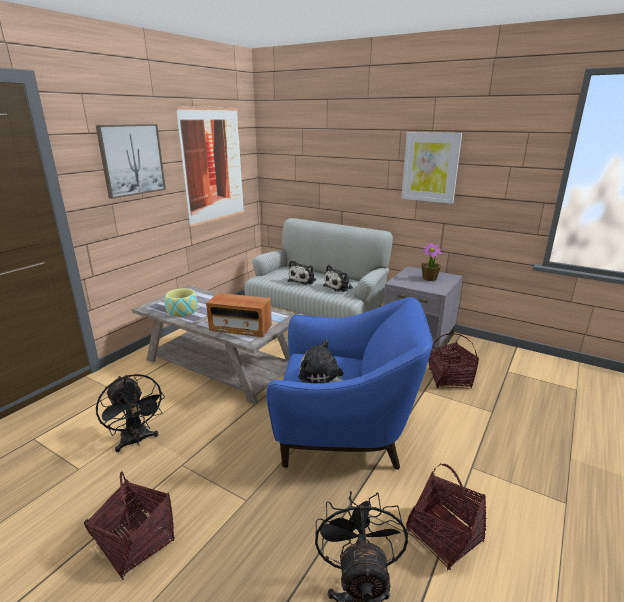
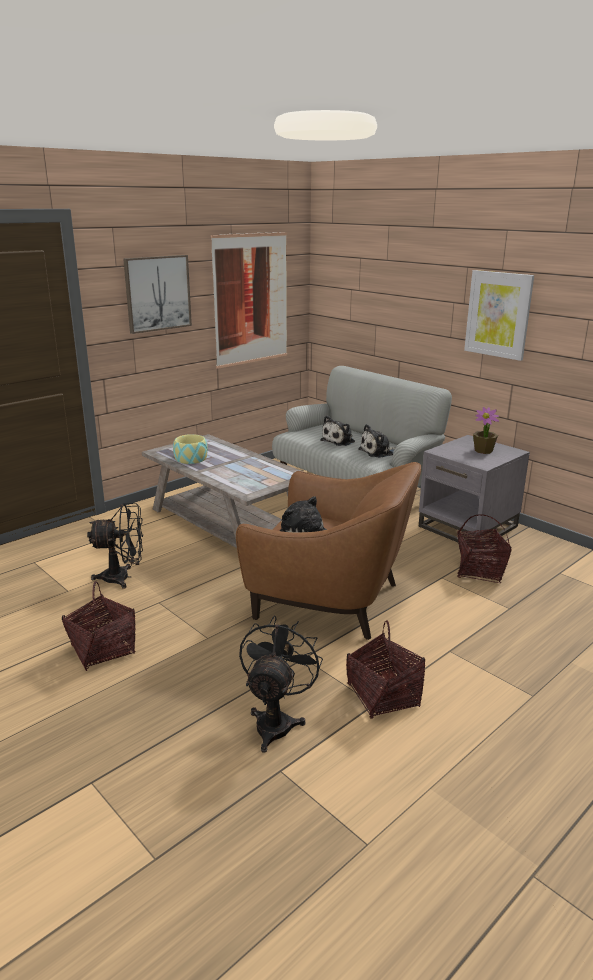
camera: 15 degrees right, 0 degrees up
(136, 441) = (123, 577): black fan -> black fan turned 75 degrees counterclockwise
(240, 329) = (242, 482): radio -> none
(344, 431) = (330, 600): blue armchair -> brown armchair

